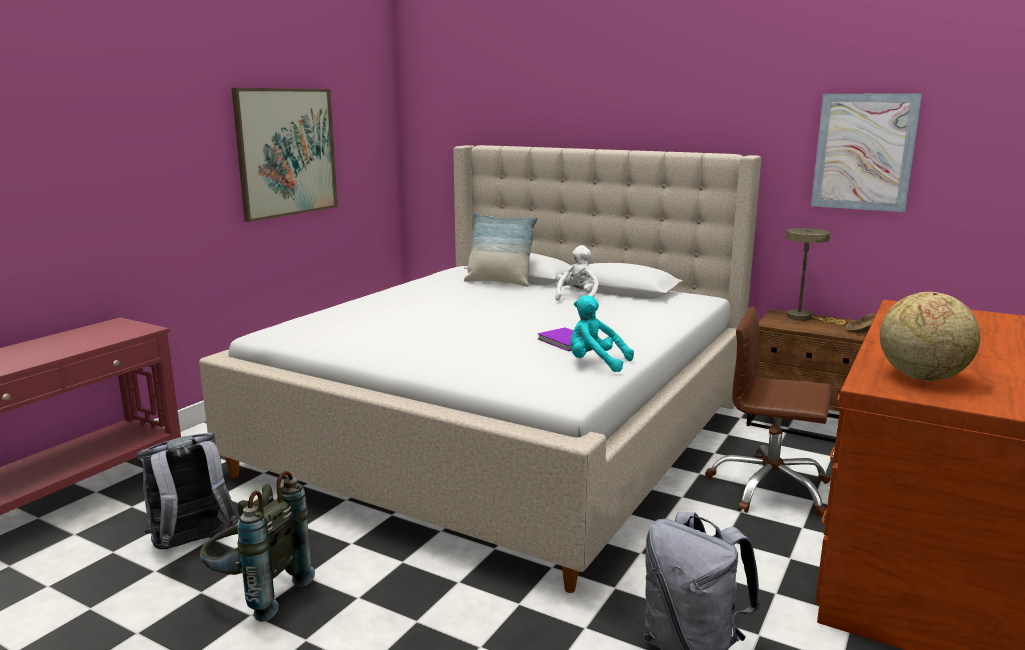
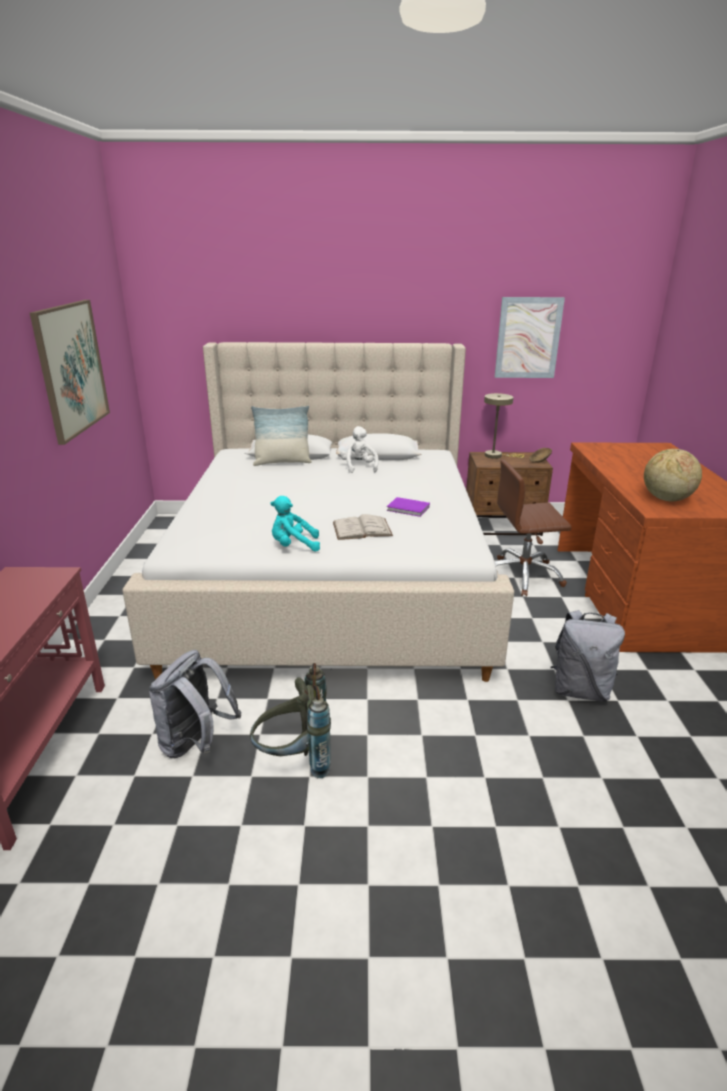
camera: 30 degrees left, 10 degrees up
(479, 349) = (362, 529): none -> white book
(595, 363) = (449, 523): turquoise plush toy -> turquoise plush toy (293, 546)

